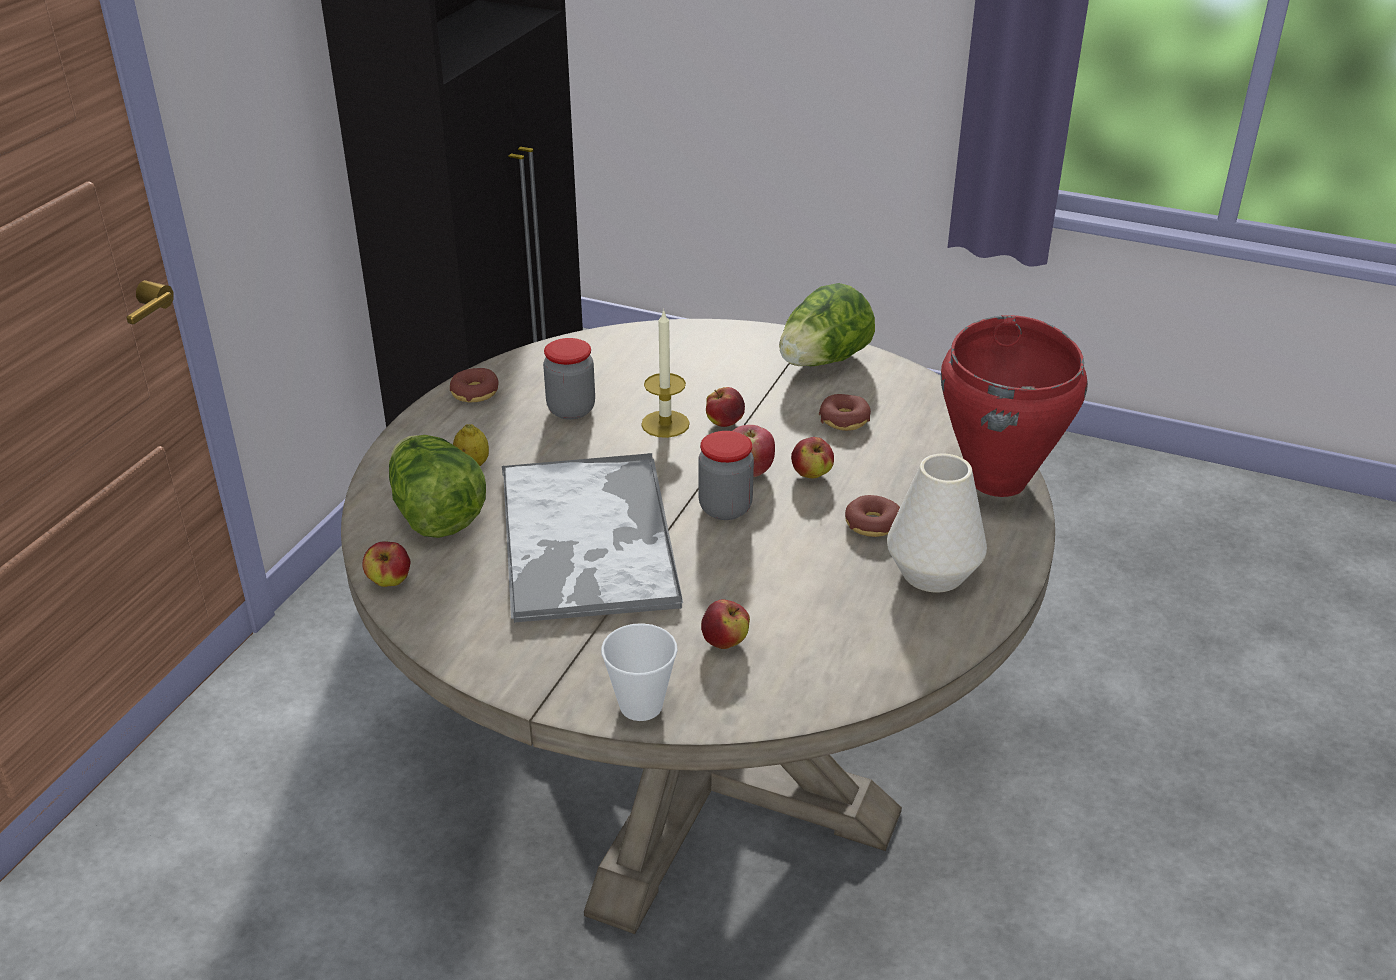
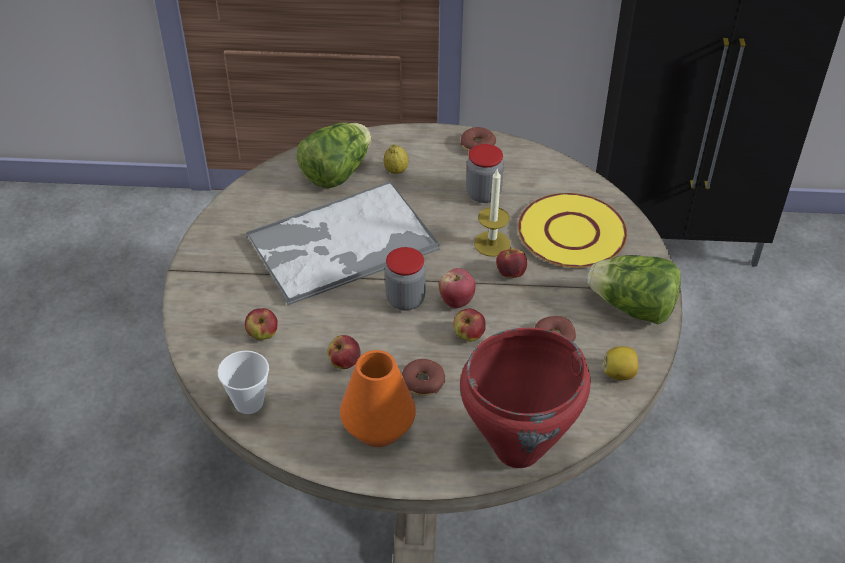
camera: 70 degrees right, 10 degrees up
(389, 582) = (266, 177): apple -> apple (344, 362)
(641, 705) = (192, 312): cup -> cup (249, 402)
(683, 368) = (572, 233): none -> yellow plate
(914, 393) = (619, 373): none -> lemon
(932, 573) = (378, 428): white vase -> orange vase

